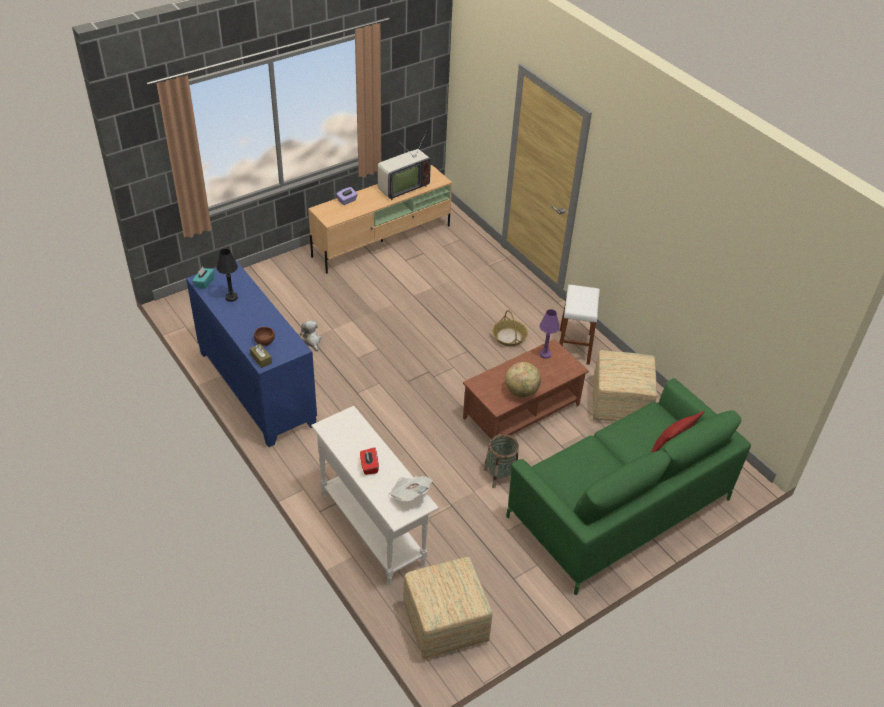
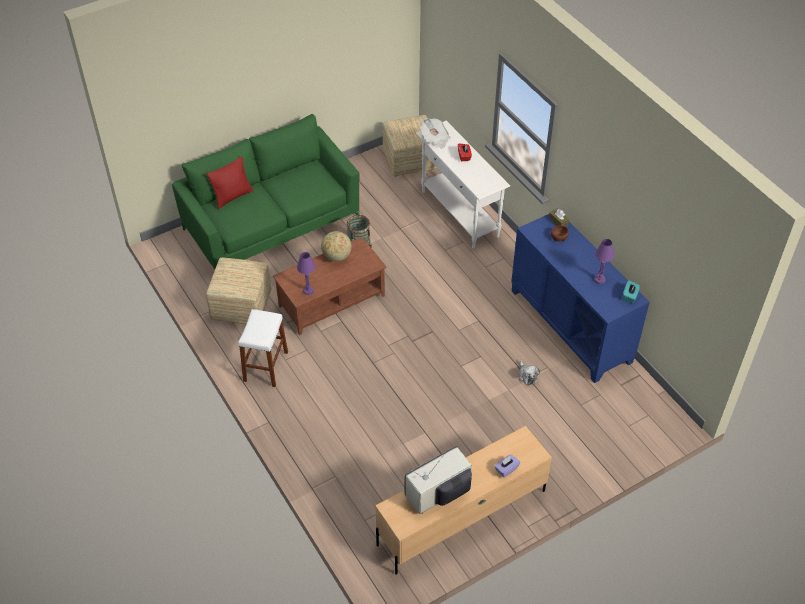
camera: 175 degrees left, 5 degrees up
(231, 297) = (599, 279): black table lamp -> purple table lamp
(509, 337) = (329, 378): basket -> none

